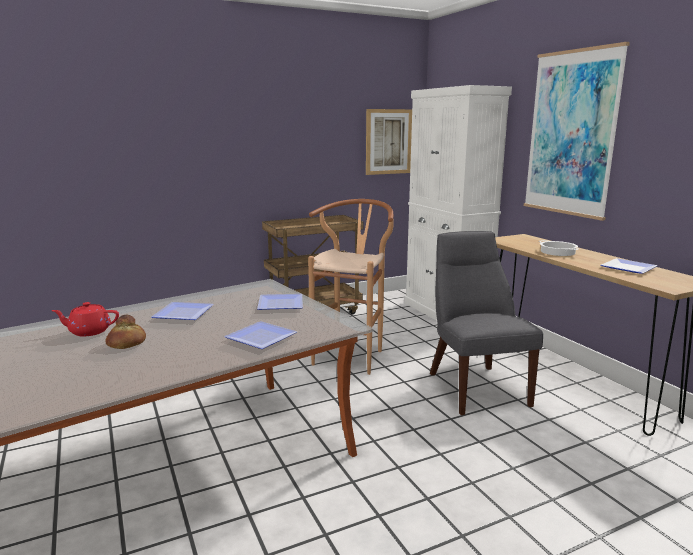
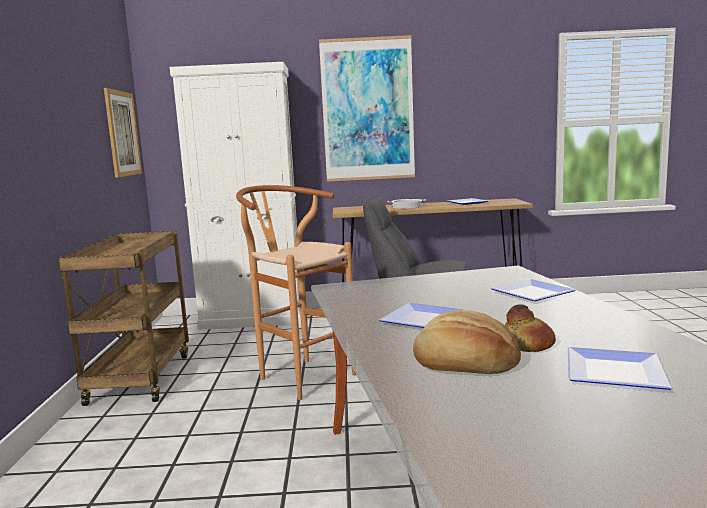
camera: 65 degrees left, 5 degrees down
(89, 331) = (465, 367): red teapot -> bread
(279, 305) = (426, 285): plate -> plate (618, 374)

